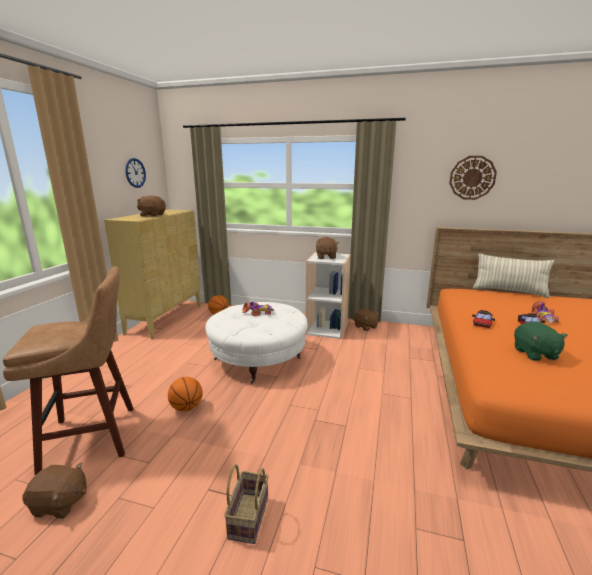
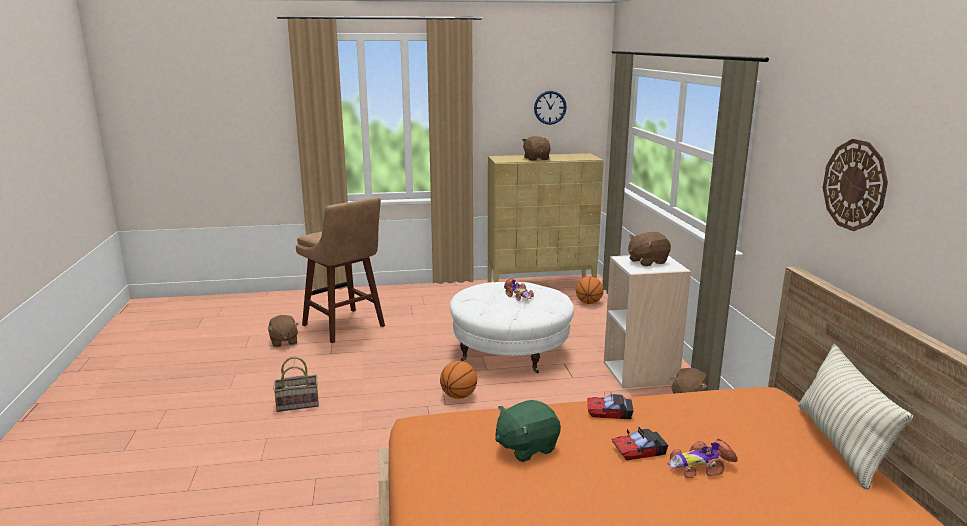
camera: 65 degrees right, 0 degrees up
(186, 407) = (401, 344): basketball -> basketball (458, 396)

